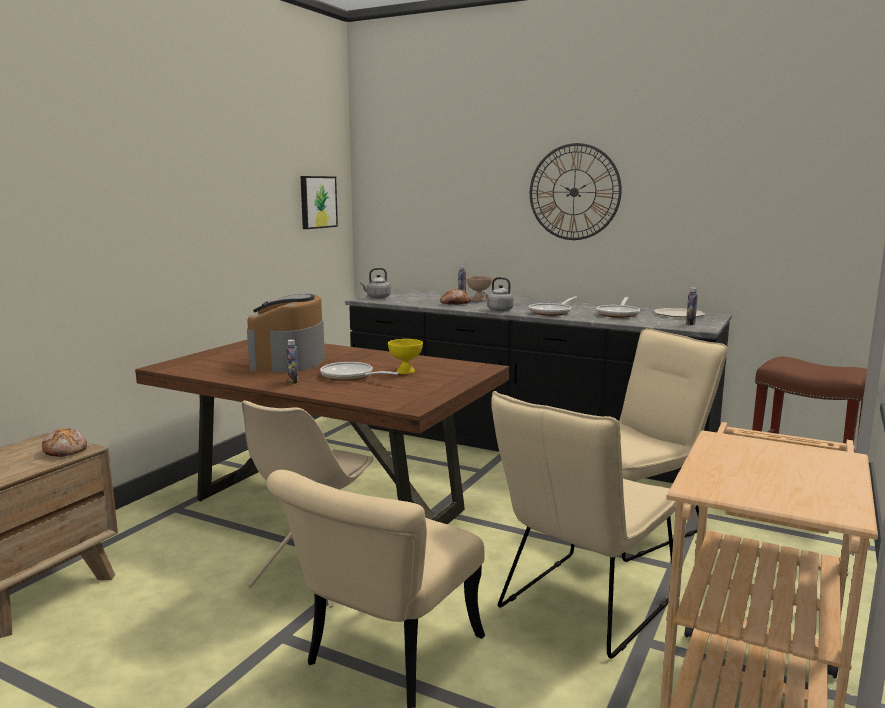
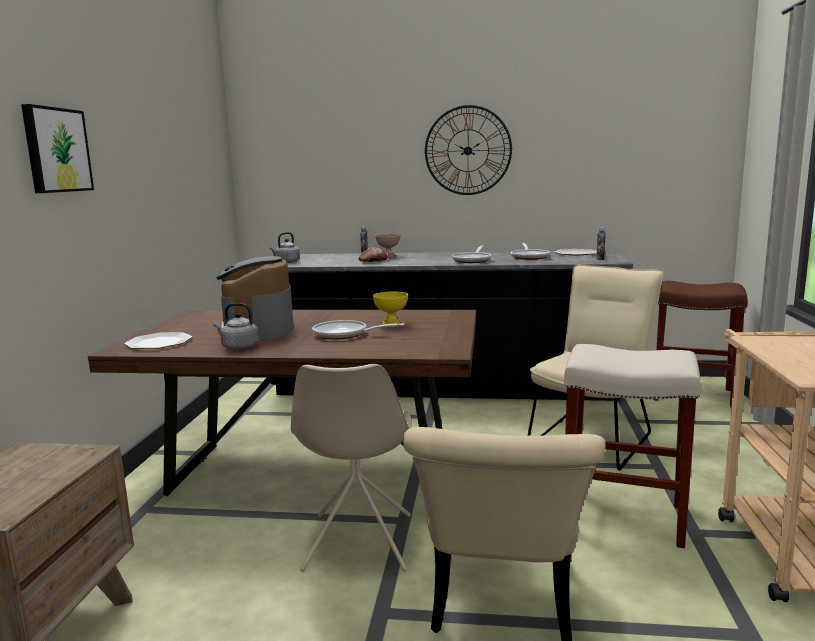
camera: 20 degrees left, 0 degrees up
(66, 450) = (70, 457): bread -> none
(199, 364) = (159, 342): none -> plate
(293, 381) = (293, 346): bottle -> none
(317, 202) = (208, 168): picture -> picture (56, 150)
(498, 310) = (422, 262): grey kettle -> grey kettle (238, 347)
(581, 607) = (621, 516): beige chair -> beige stool

